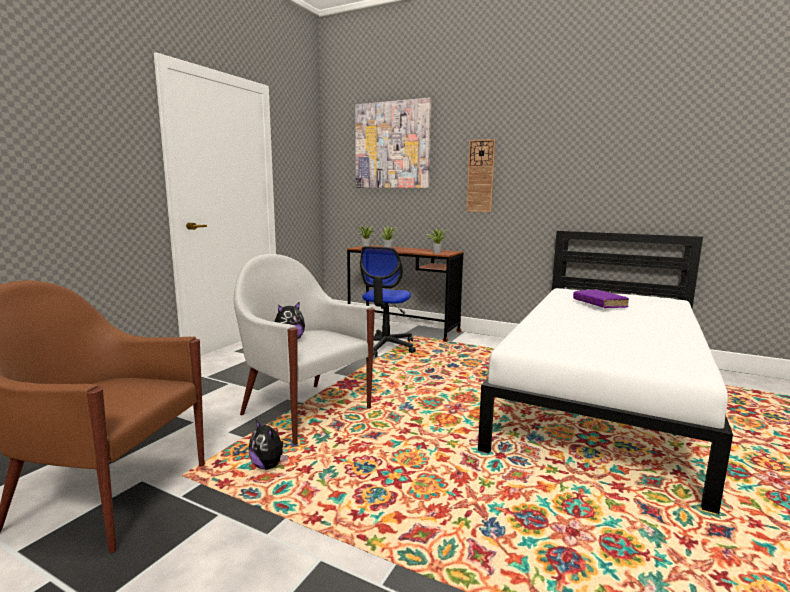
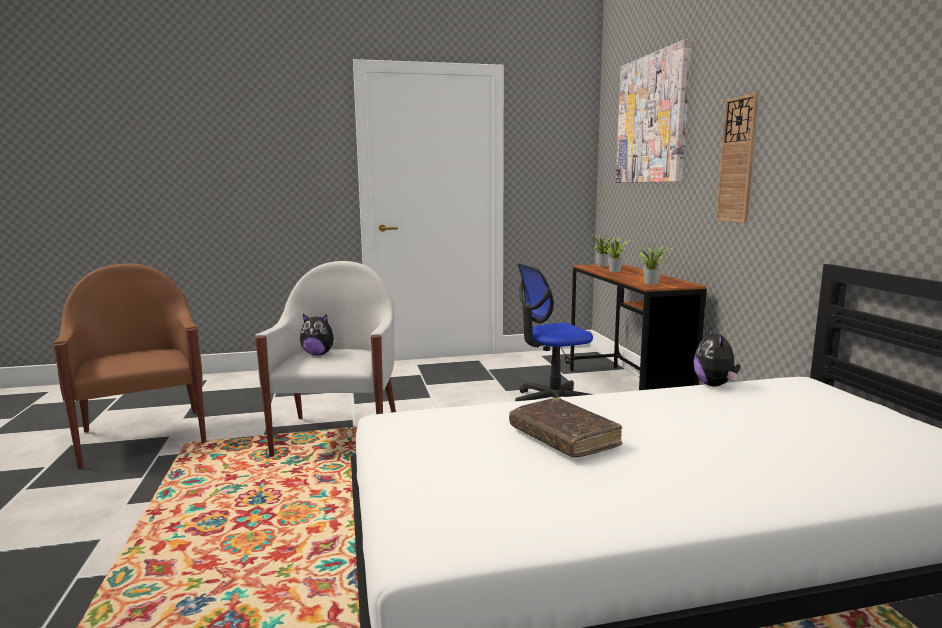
camera: 50 degrees right, 0 degrees up
(268, 466) = (225, 463): plush toy -> plush toy (715, 385)
(589, 328) = (563, 438): none -> brown book
(599, 304) = (745, 417): purple book -> none

